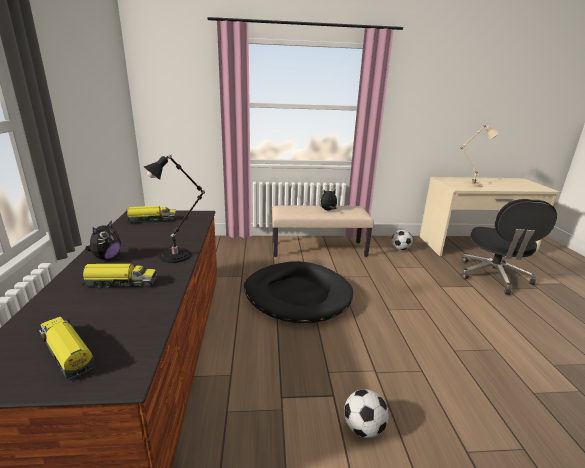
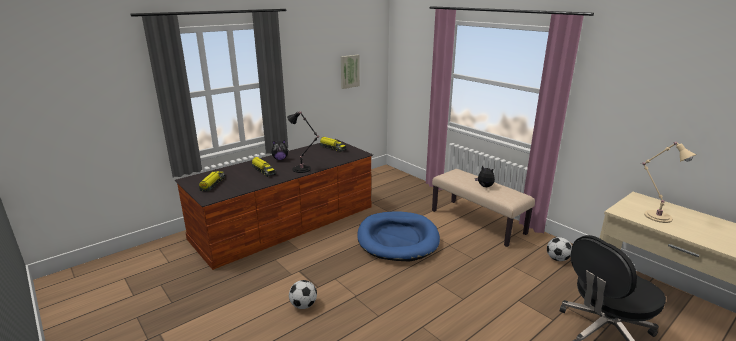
camera: 55 degrees right, 0 degrees up
(105, 108) = (349, 71): none -> picture
(297, 295) = (397, 239): black dog bed -> blue dog bed

